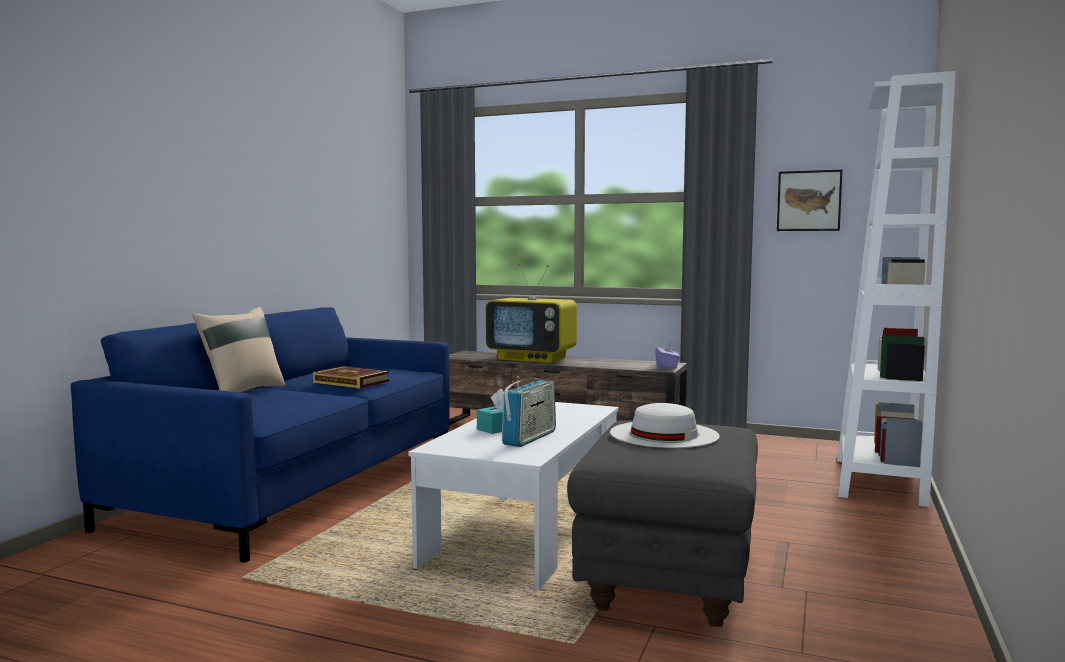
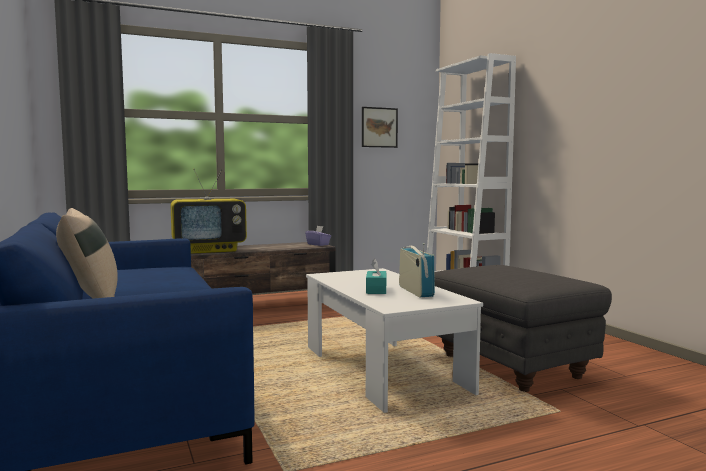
camera: 45 degrees left, 0 degrees up
(351, 382) = (163, 280): book -> none
(663, 434) = (499, 272): white hat -> none

